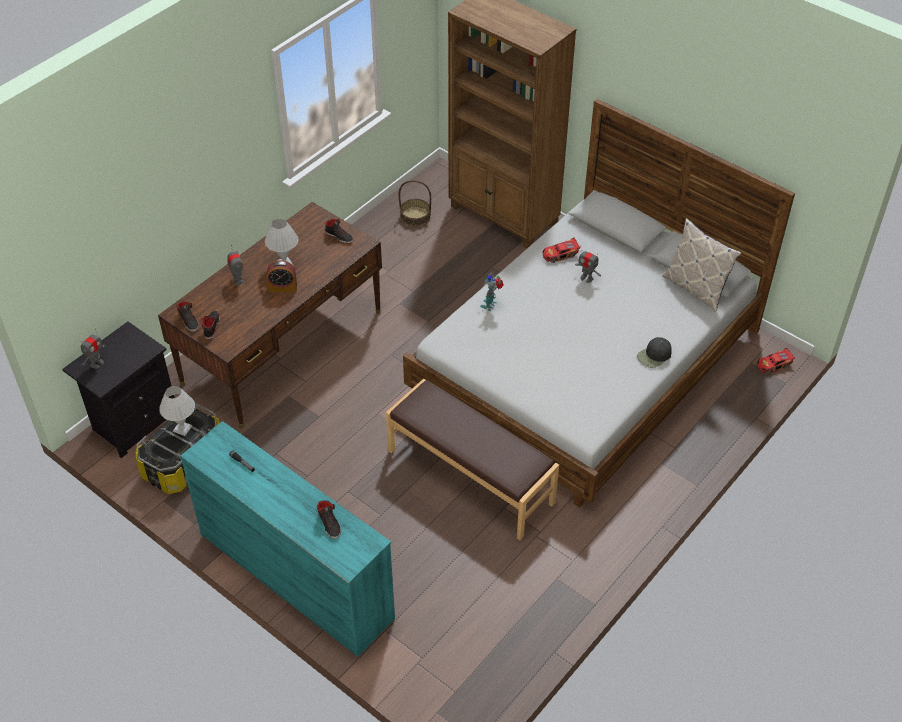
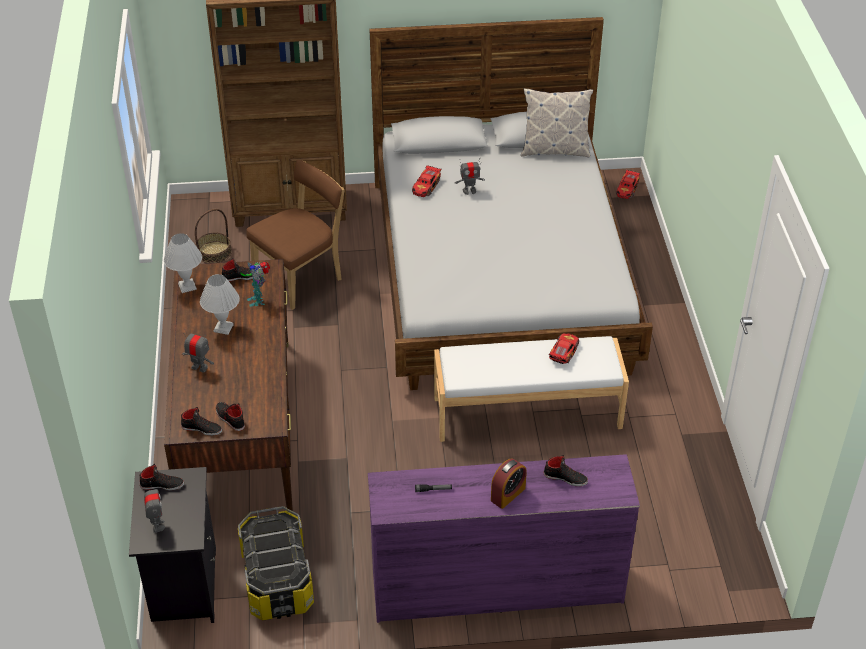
camera: 45 degrees left, 5 degrees down
(130, 340) = (162, 485): none -> black shoe
(183, 428) = (271, 540): white table lamp -> white table lamp (187, 286)
(282, 287) = (249, 346): alarm clock -> alarm clock (508, 494)
(296, 575) = (496, 586): turquoise dresser -> purple dresser
(446, 272) = (301, 278): none -> brown chair
(471, 476) = (527, 412): brown bench -> white bench
(490, 305) = (425, 255): toy robot -> toy robot (258, 300)
(502, 445) = (563, 352): none -> toy car
(654, 356) = (591, 213): black cap -> none

